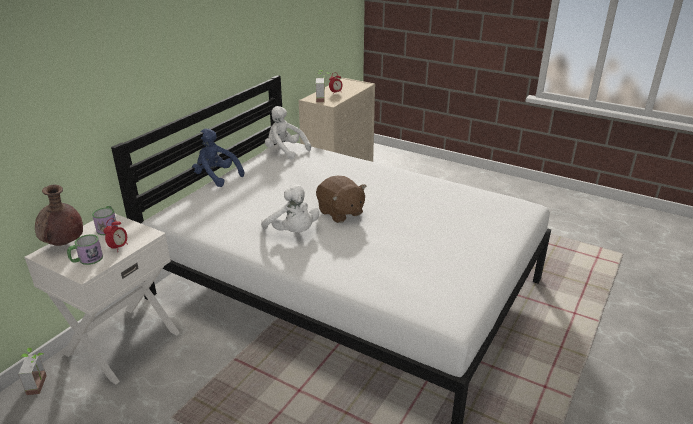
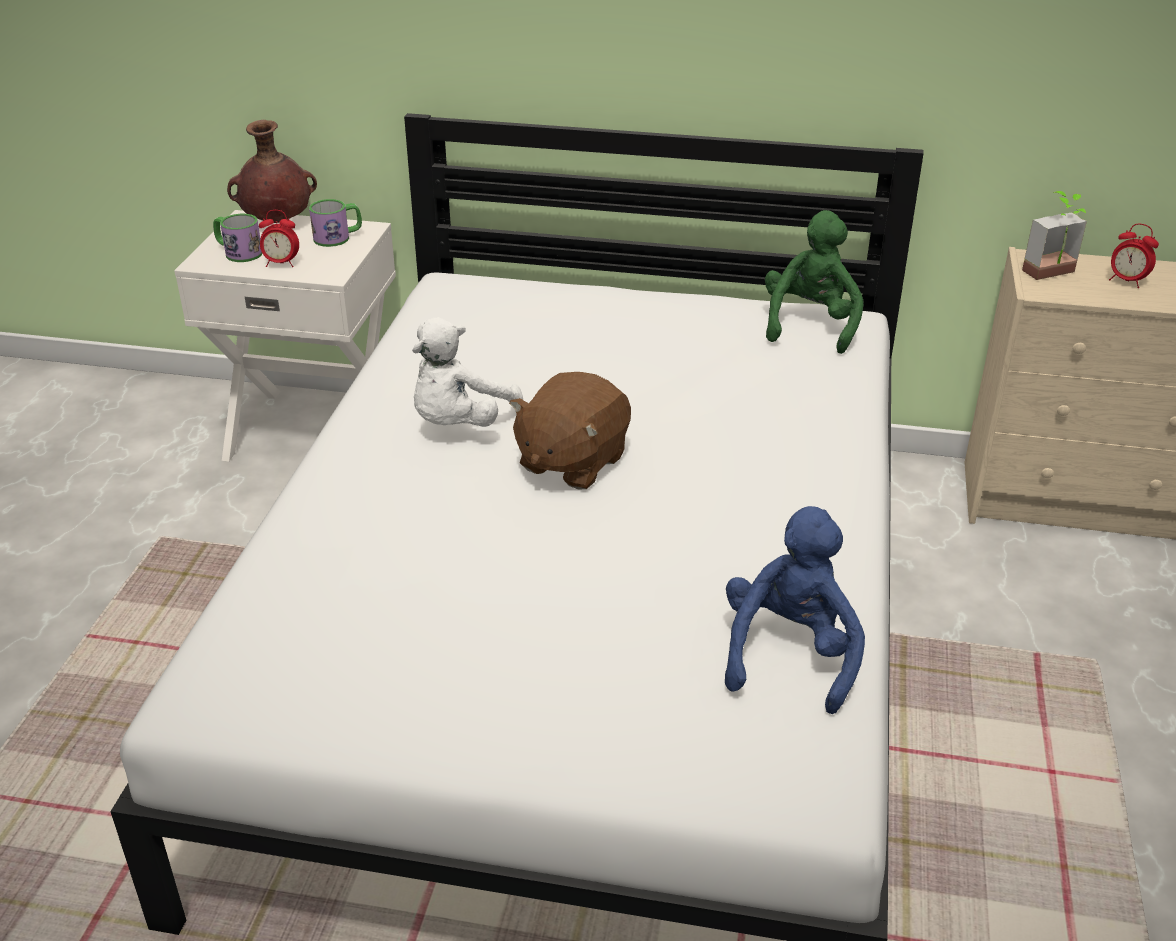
camera: 70 degrees right, 5 degrees up
(42, 384) = (207, 400): potted plant -> none
(216, 177) = (629, 285): blue plush toy -> blue plush toy (789, 654)
(285, 151) = (810, 325): white plush toy -> green plush toy

